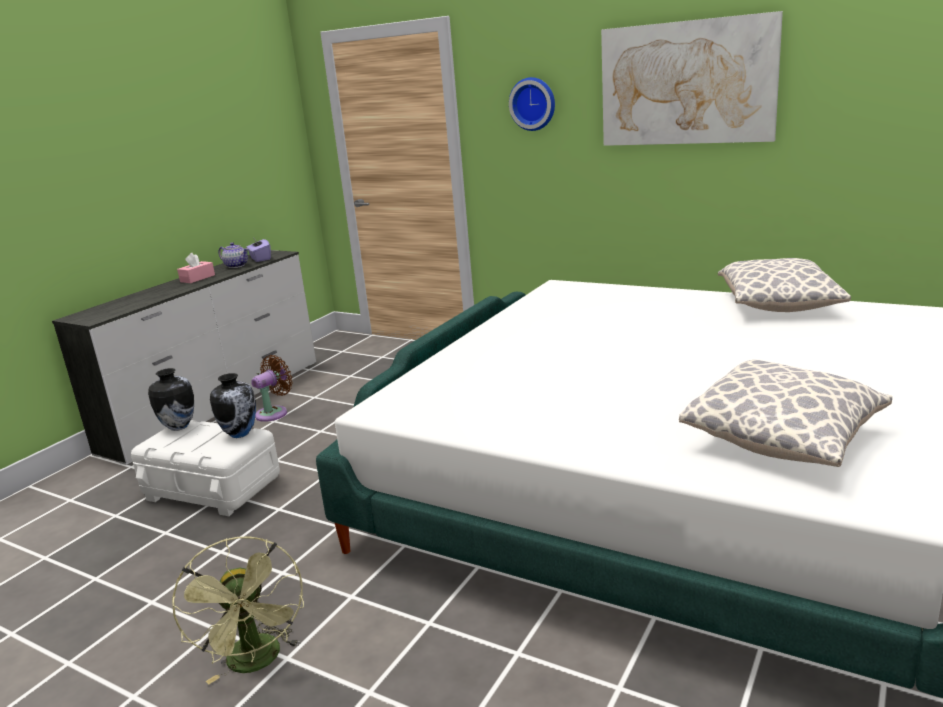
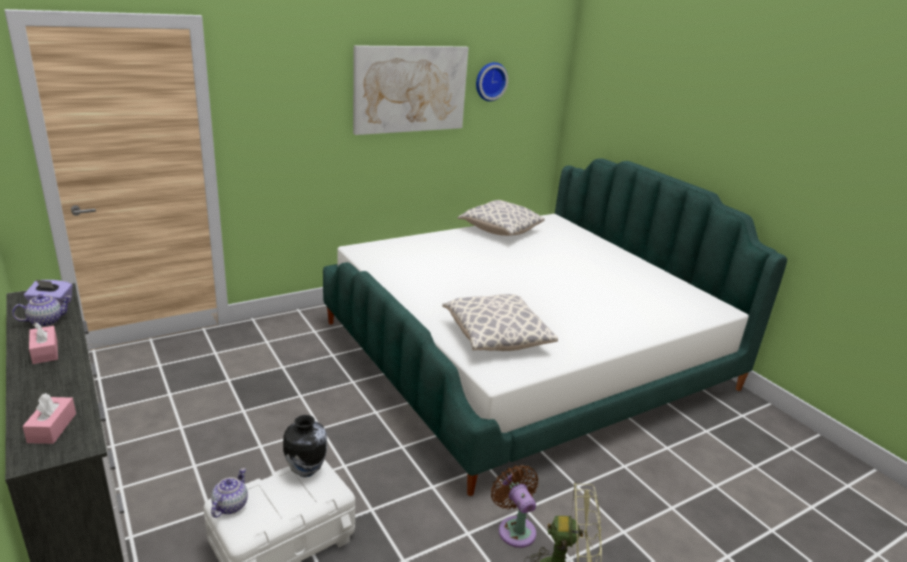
camera: 65 degrees left, 5 degrees up
(109, 309) = (52, 428): none -> pink tissue box
(178, 426) = (230, 505): vase -> teapot
(274, 413) = (175, 460): brown fan -> brown fan (515, 528)
(533, 104) = (292, 102): wall clock -> wall clock (490, 81)
(783, 439) = (651, 299): pillow -> pillow (496, 338)

